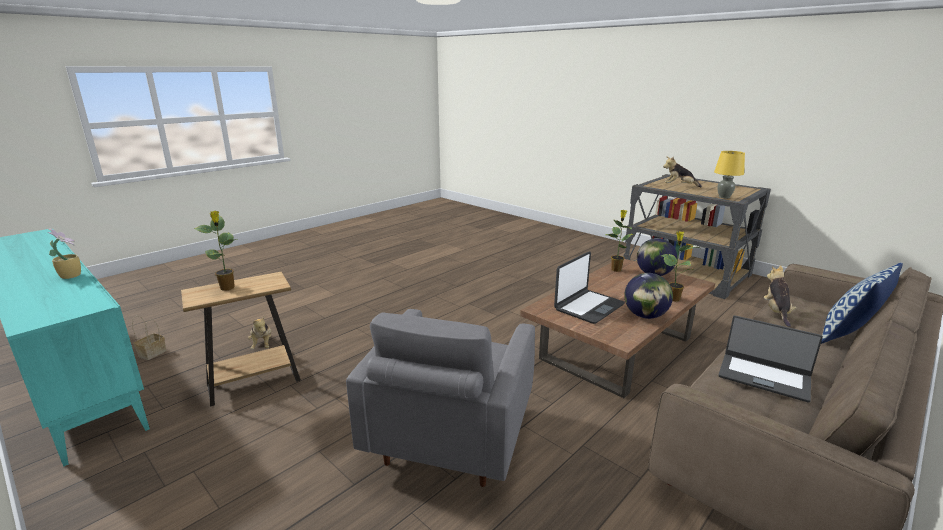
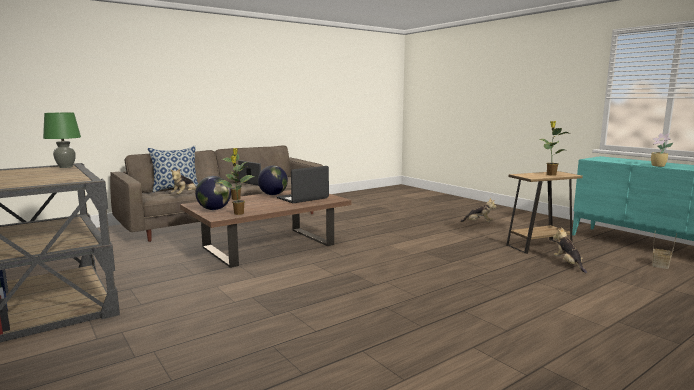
camera: 170 degrees left, 10 degrees down
(450, 438) = (402, 225): grey armchair -> none
(679, 186) = (45, 178): plush toy -> plush toy (478, 223)
(724, 197) = (66, 167): yellow table lamp -> green table lamp

